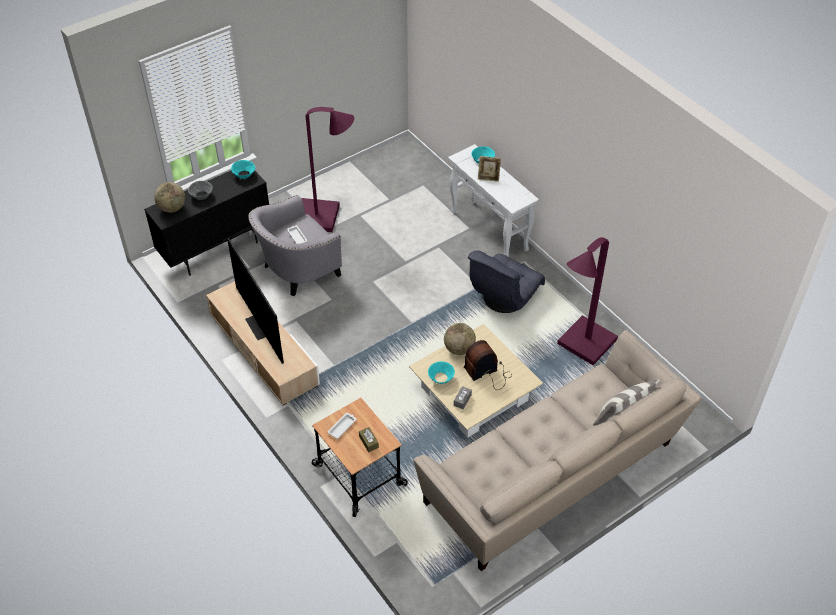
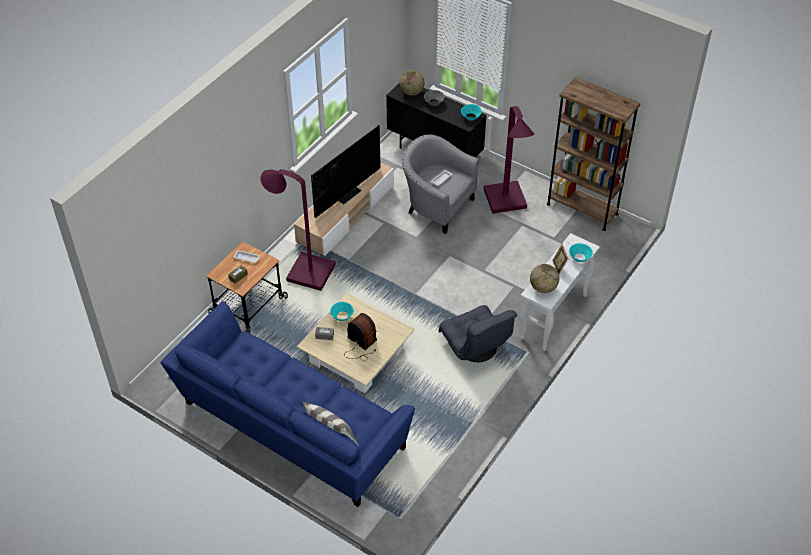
camera: 70 degrees right, 0 degrees up
(362, 168) = (582, 209): none -> brown bookcase
(459, 349) = (378, 319): globe -> globe (543, 288)
(503, 297) = (475, 347): grey armchair -> grey armchair turned 135 degrees counterclockwise
(552, 477) = (290, 428): beige sofa -> blue sofa
(582, 347) = (443, 418): purple floor lamp -> purple floor lamp (304, 271)

